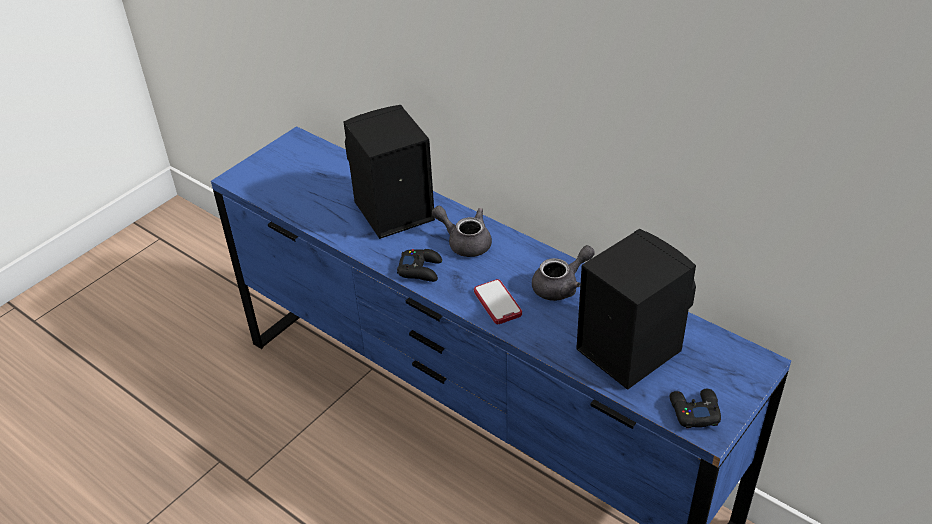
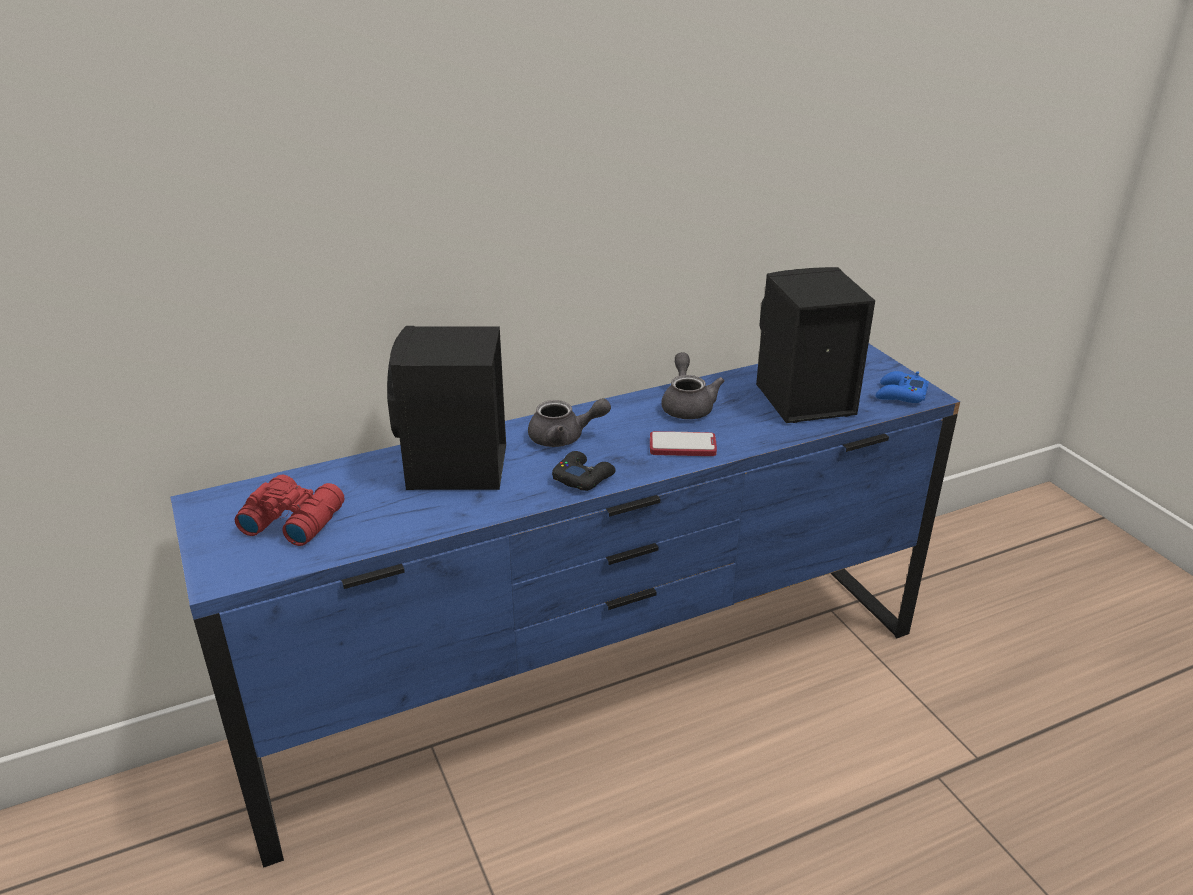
camera: 65 degrees left, 10 degrees down
(299, 176) = (292, 519): none -> red binoculars
(465, 242) = (564, 438): grey teapot -> grey teapot turned 150 degrees counterclockwise
(694, 411) = (900, 394): black game controller -> blue game controller

